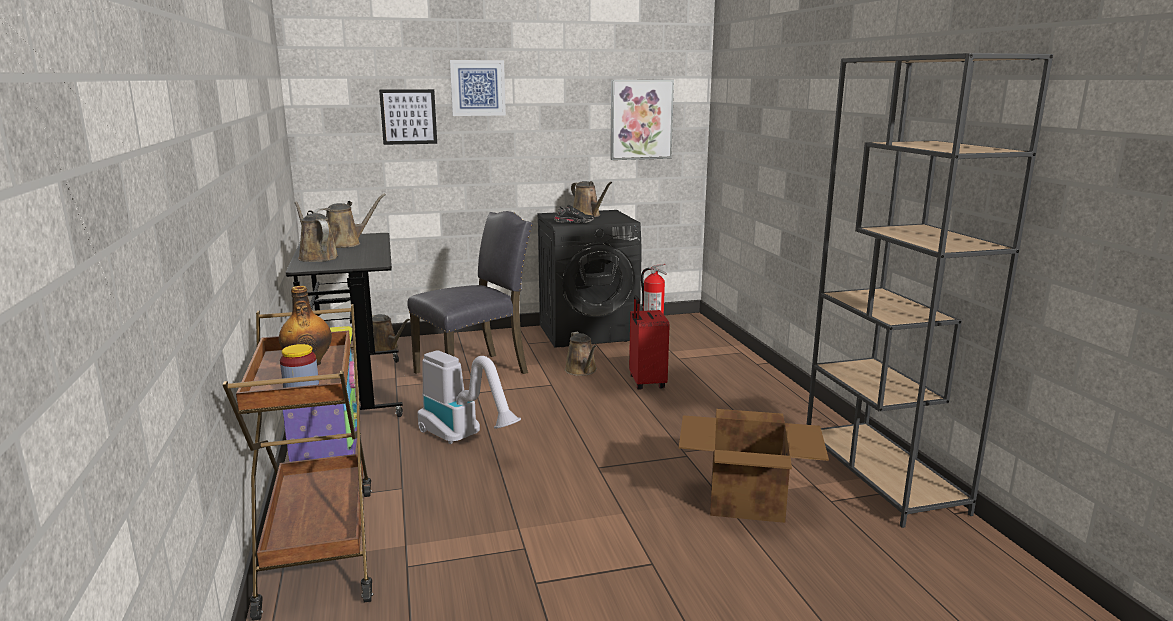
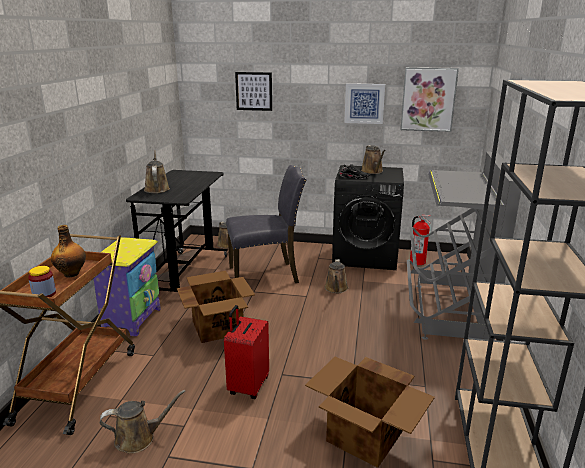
camera: 25 degrees right, 5 degrees up
(346, 243) = (187, 179): brown watering can -> brown watering can (139, 438)
(464, 438) = (218, 327): vacuum cleaner -> cardboard box
(477, 88) = (302, 72): picture -> picture (364, 103)
(646, 383) = (373, 309): red suitcase -> red suitcase (247, 386)
(726, 370) = (445, 312): none -> grey shoe rack

